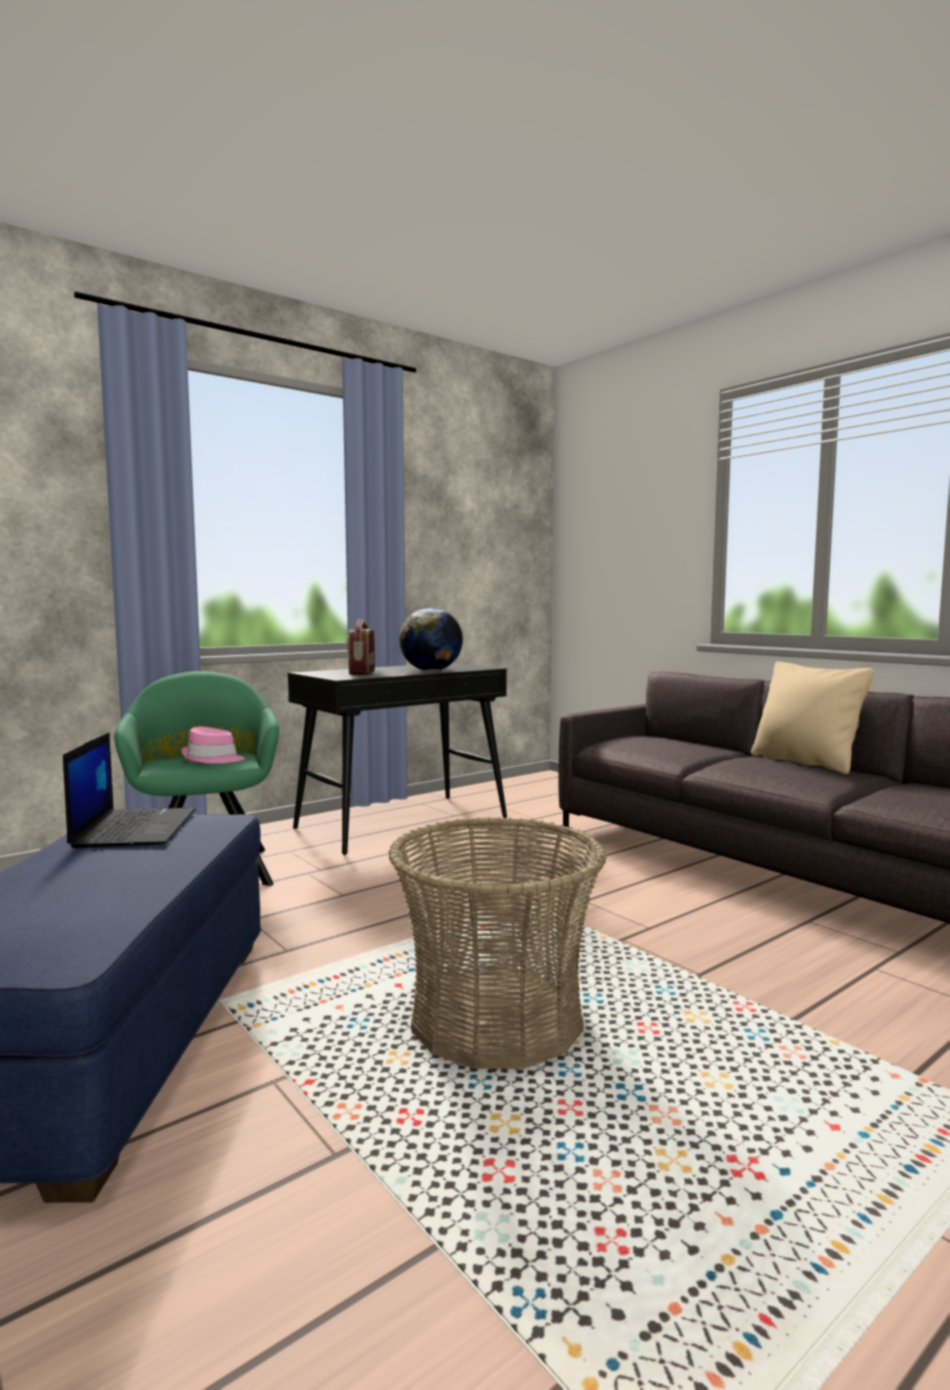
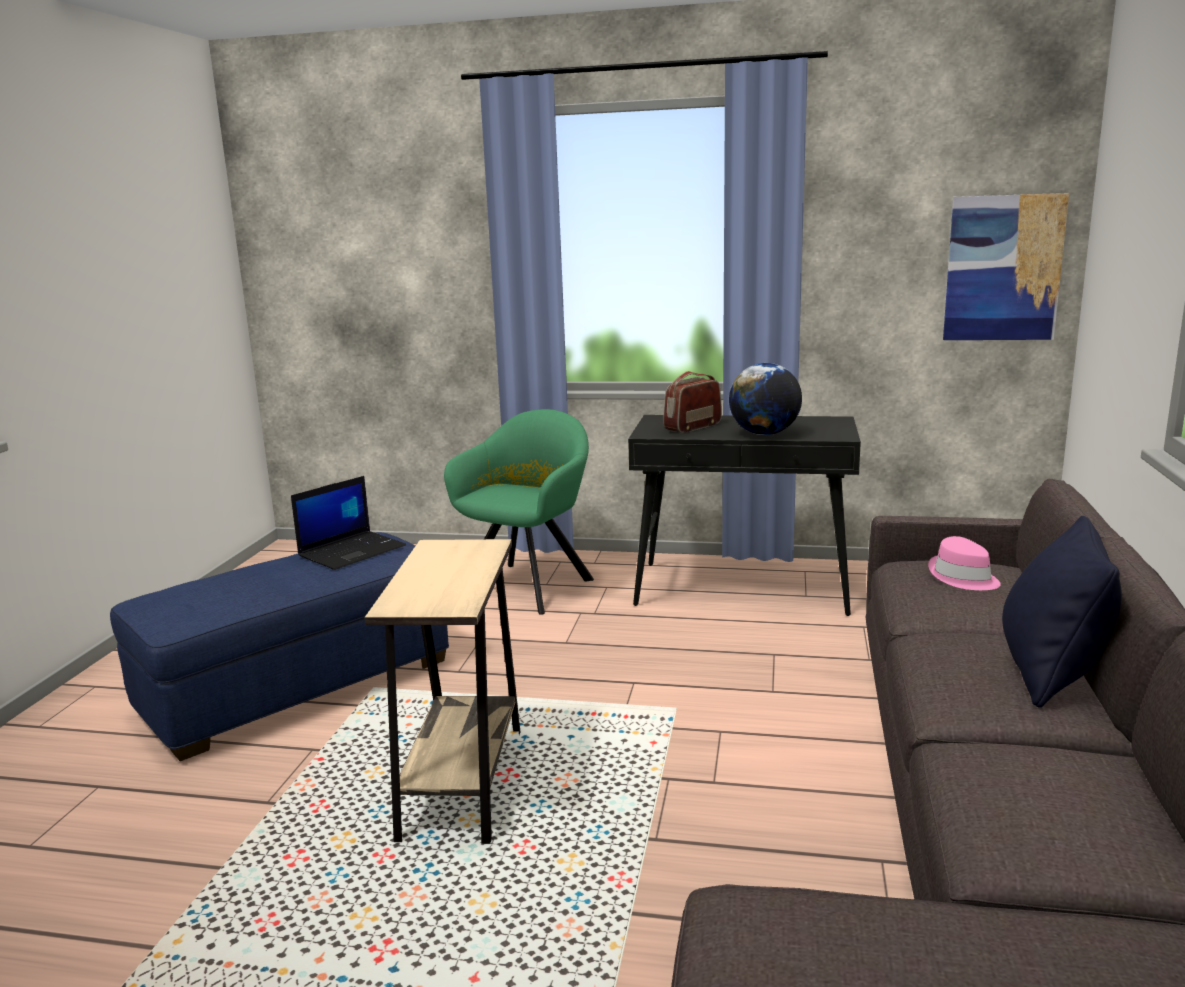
camera: 50 degrees right, 10 degrees up
(212, 759) = (523, 494): pink hat -> pink hat (962, 578)
(496, 1019) = (463, 783): basket -> beige side table
(514, 552) = (1003, 268): none -> picture
(805, 762) = (1050, 672): beige pillow -> black pillow

